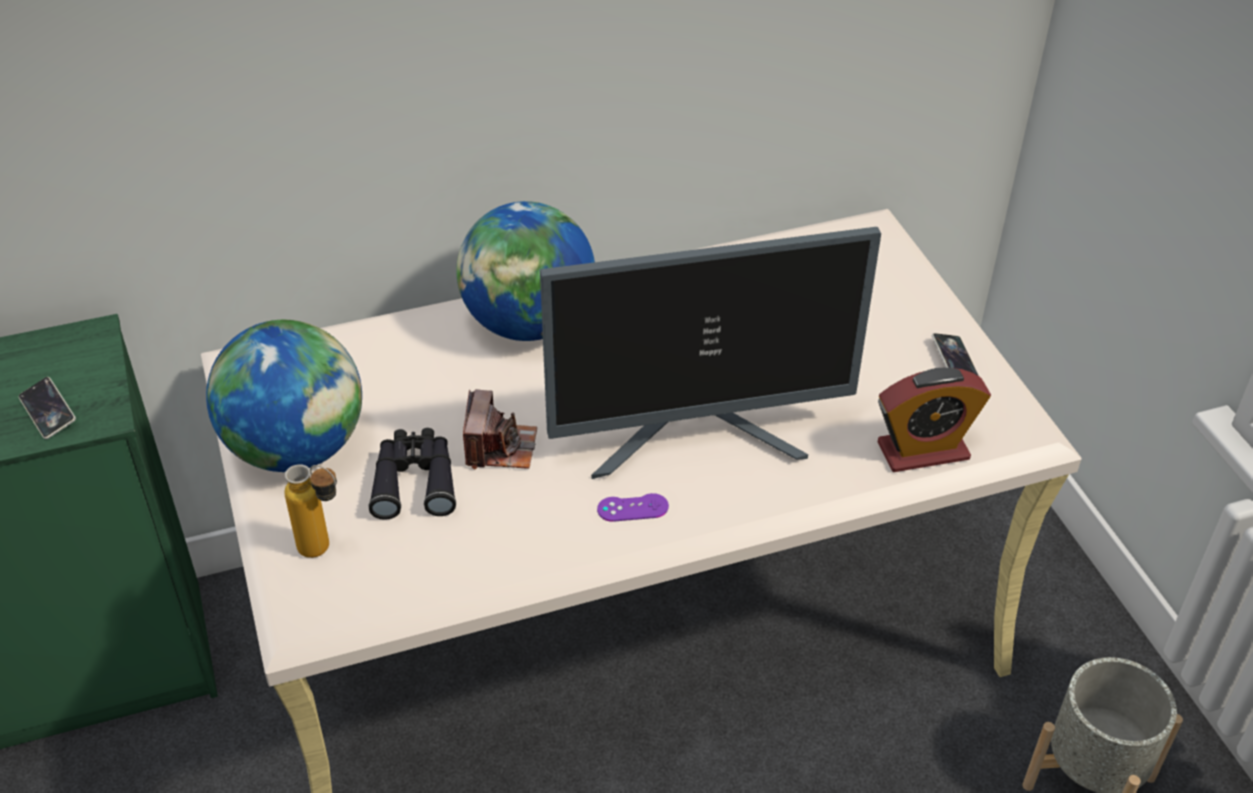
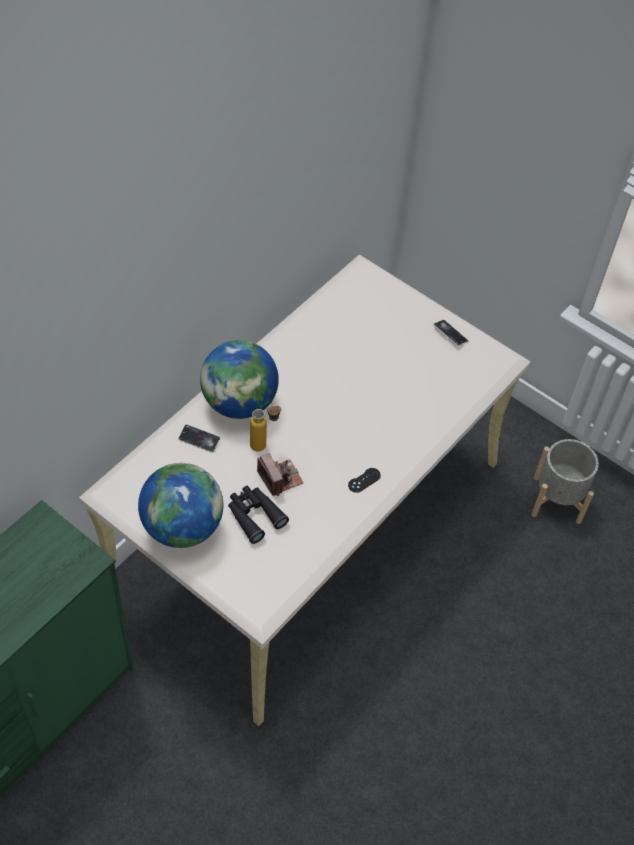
camera: 35 degrees left, 10 degrees up
(48, 411) = (60, 571): phone -> phone (199, 440)
(325, 551) = (243, 572): bottle -> bottle (264, 445)
(633, 508) = (364, 480): purple game controller -> black game controller
(699, 436) = (366, 428): monitor -> none
(923, 451) = (467, 390): alarm clock -> none

